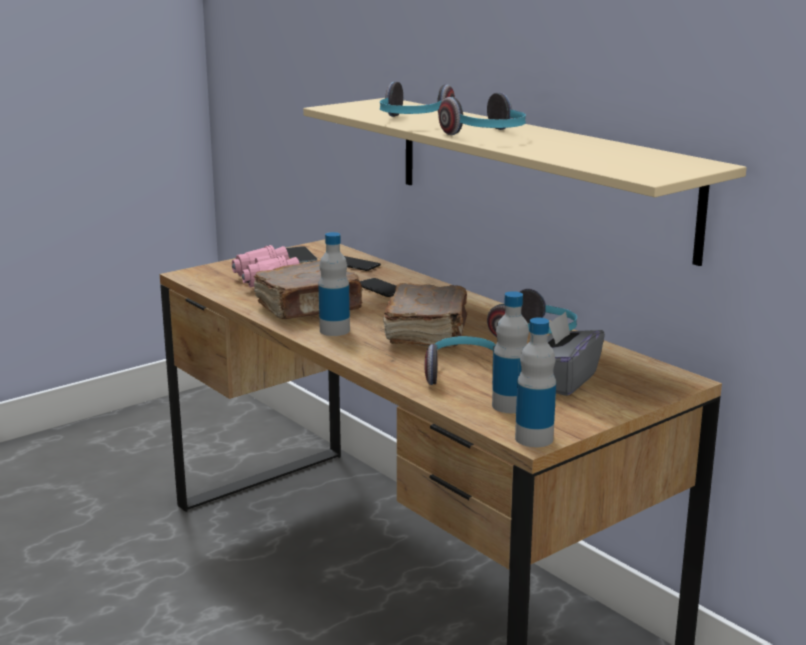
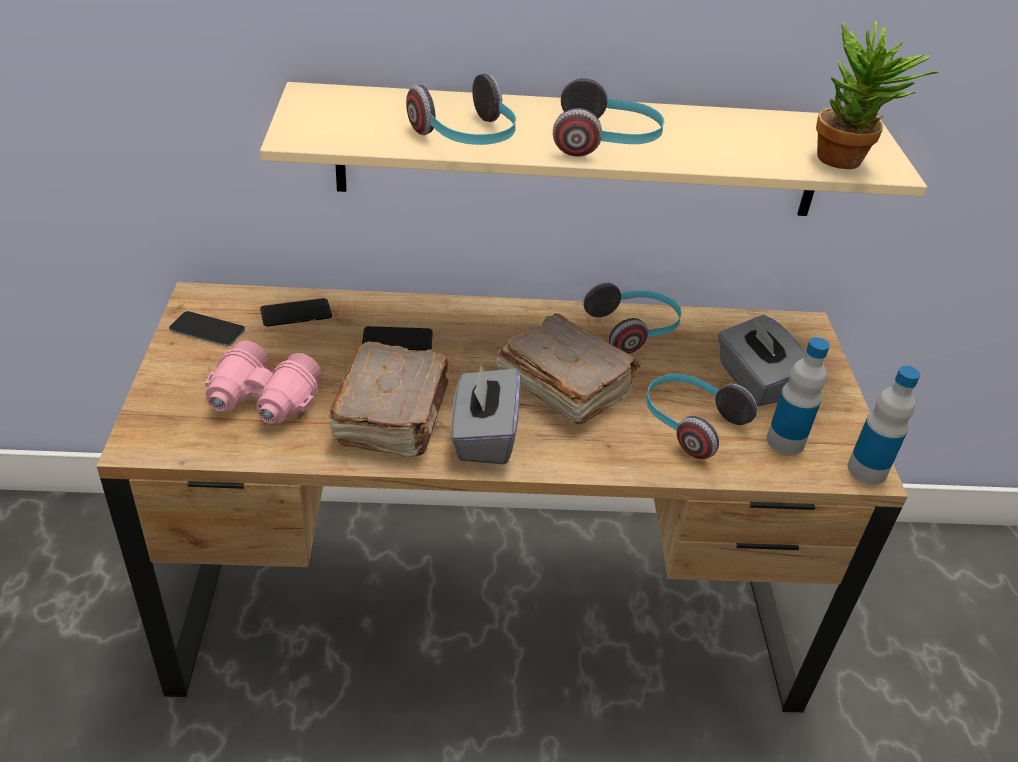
camera: 55 degrees left, 20 degrees up
(334, 330) = (484, 436): bottle -> grey tissue box
(629, 169) = (848, 162): none -> potted plant

